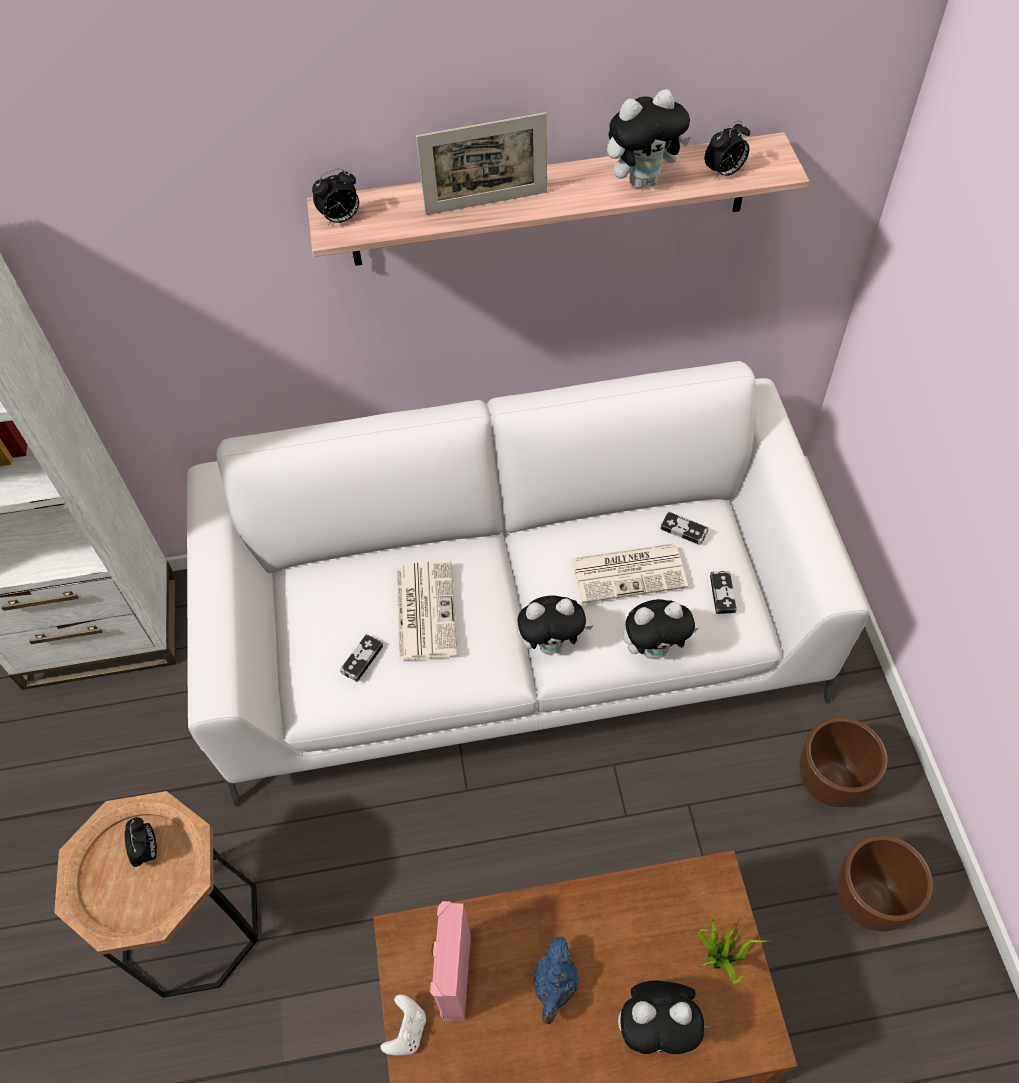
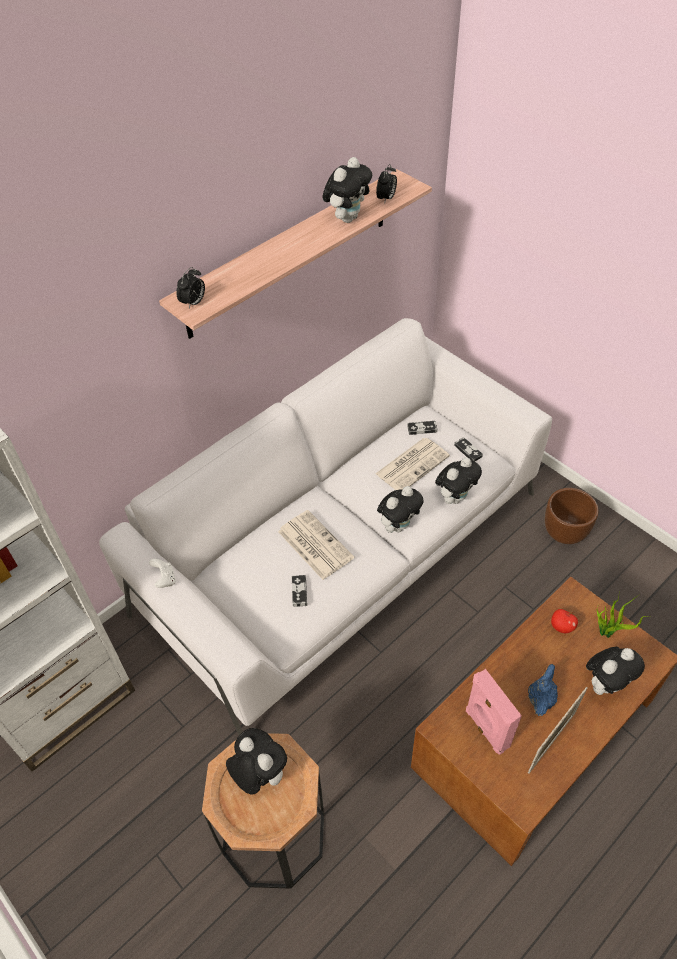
camera: 35 degrees left, 5 degrees down
(148, 851) = (259, 775): alarm clock -> plush toy
(407, 1031) = (484, 773): white game controller -> white game controller (165, 579)
(486, 203) = (272, 261): picture frame -> picture frame (552, 742)
(555, 986) = (540, 698): blue teapot -> blue teapot turned 135 degrees counterclockwise
(662, 911) = (561, 627): none -> apple
(869, 901) = (626, 579): brown planter -> none

